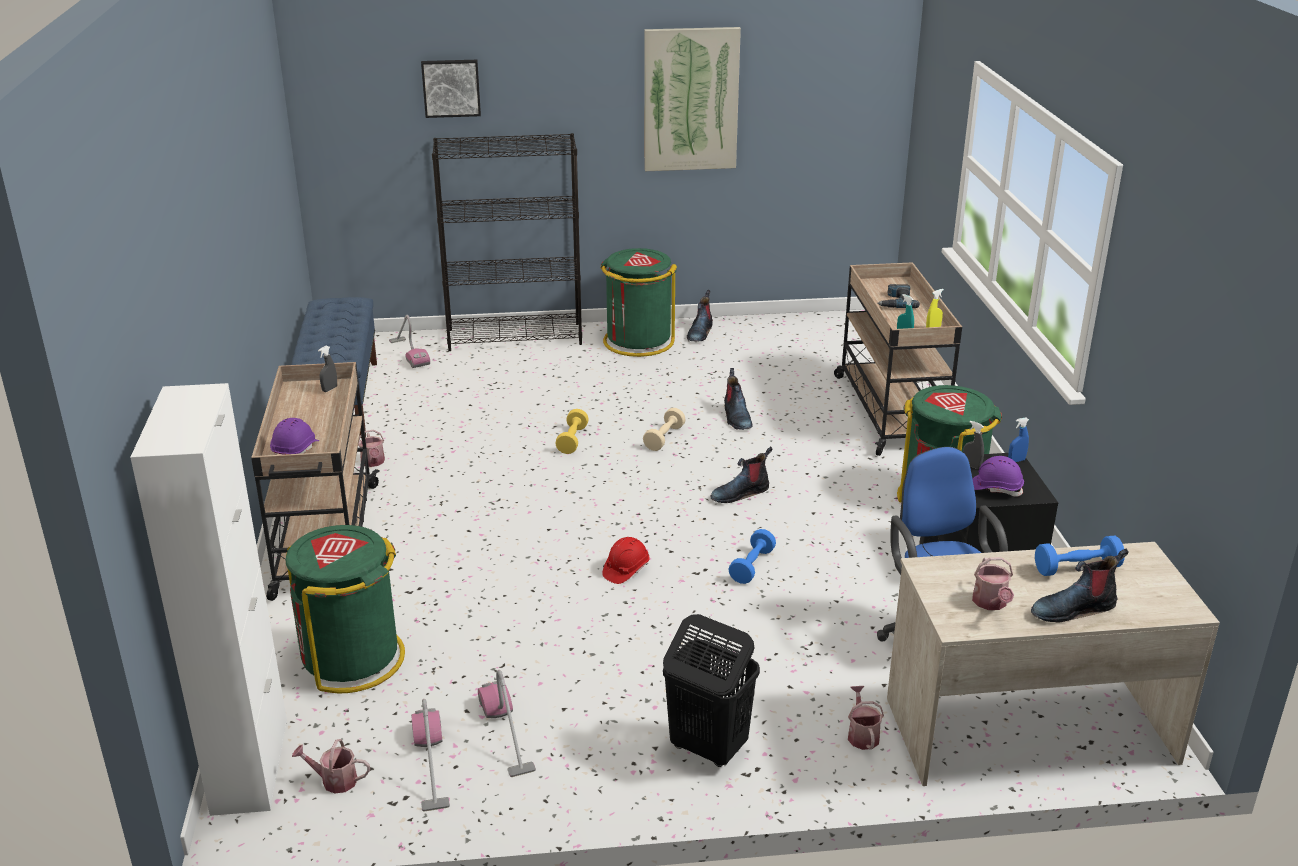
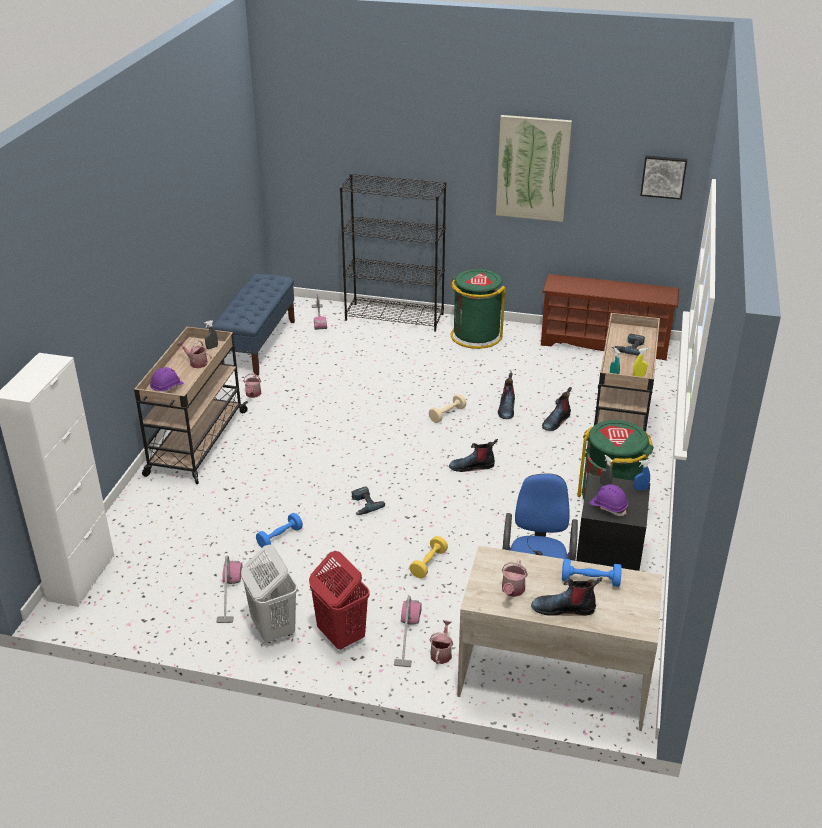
camera: 20 degrees right, 5 degrees up
(334, 780) = (120, 598): watering can -> watering can (196, 363)
(352, 659) = (170, 525): green trash can -> none
(430, 764) = (177, 602): vacuum cleaner -> vacuum cleaner (407, 636)
(451, 88) = (364, 140): picture -> picture (663, 176)
(572, 440) = (386, 404): yellow dumbbell -> yellow dumbbell (428, 563)
(603, 764) = (273, 629): none -> white laundry basket
(626, 570) = (364, 504): red hard hat -> power drill
(700, 333) = (523, 336): boot -> boot (556, 421)
(707, 748) = (340, 635): black laundry basket -> red laundry basket
(752, 566) = (446, 521): blue dumbbell -> blue dumbbell (280, 537)
(805, 324) = (605, 343): none -> brown shoe rack

